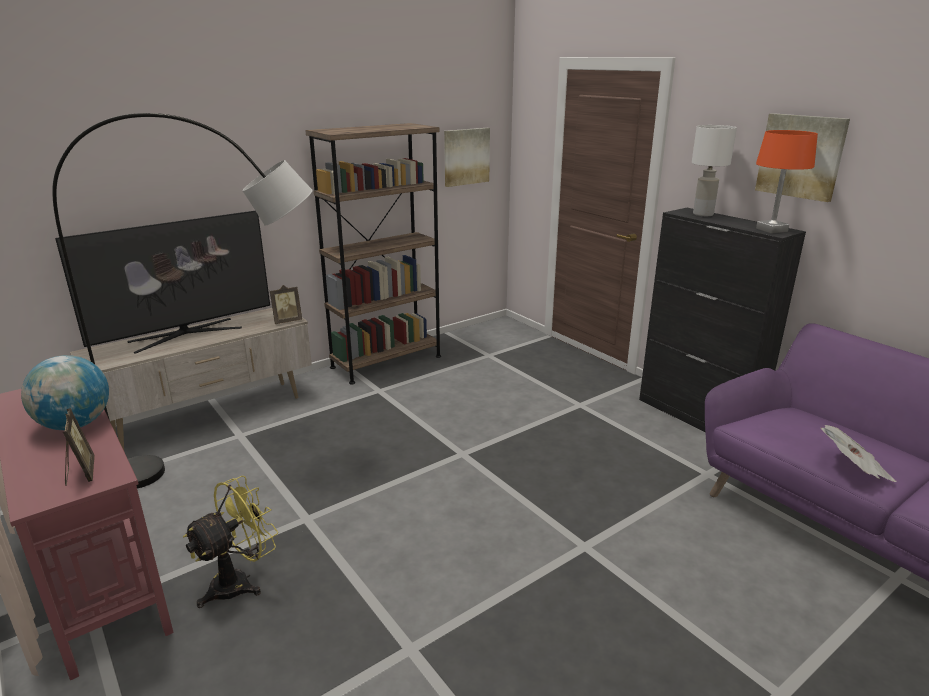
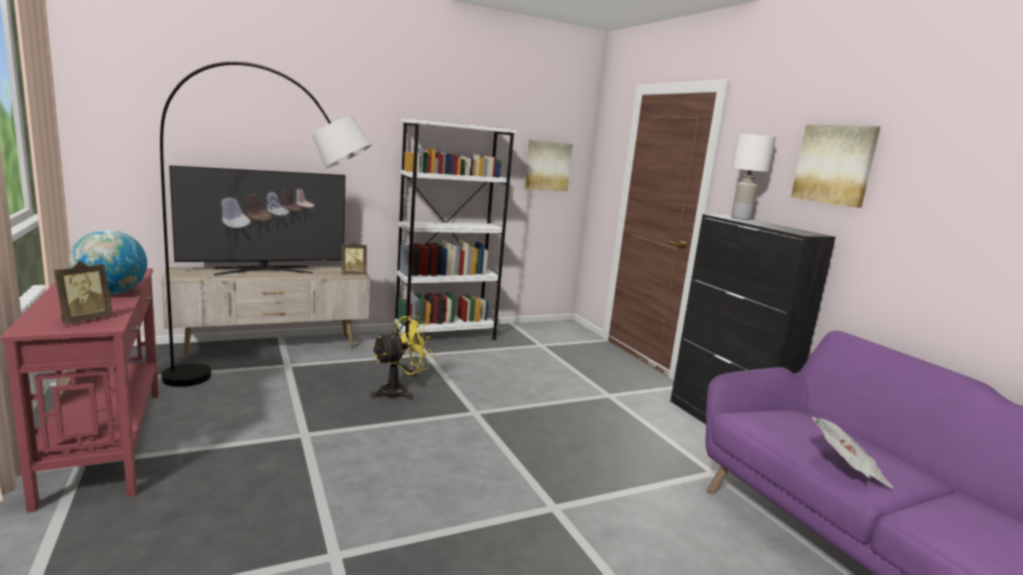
camera: 10 degrees right, 10 degrees down
(80, 473) = (84, 319): picture frame -> picture frame turned 45 degrees clockwise
(239, 582) = (216, 470): yellow fan -> yellow fan (399, 392)
(386, 362) = (445, 335): brown bookcase -> white bookcase
(772, 230) = (800, 231): orange table lamp -> none

